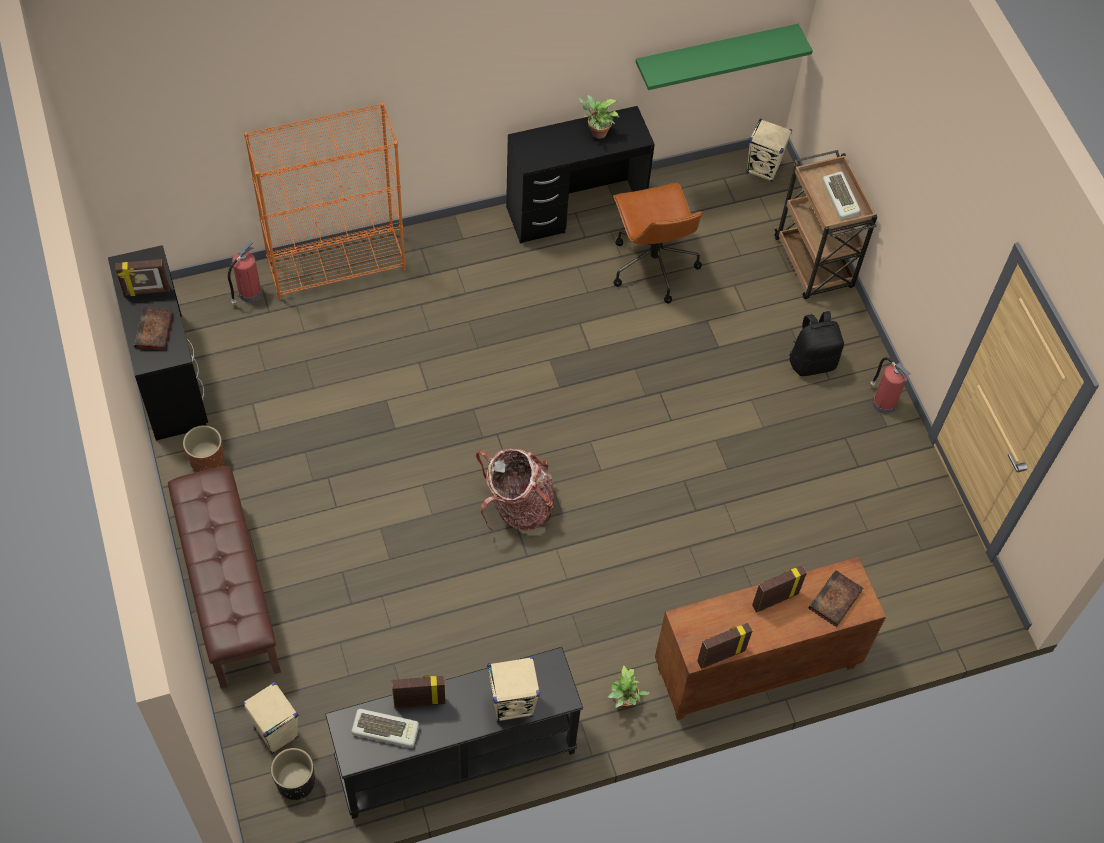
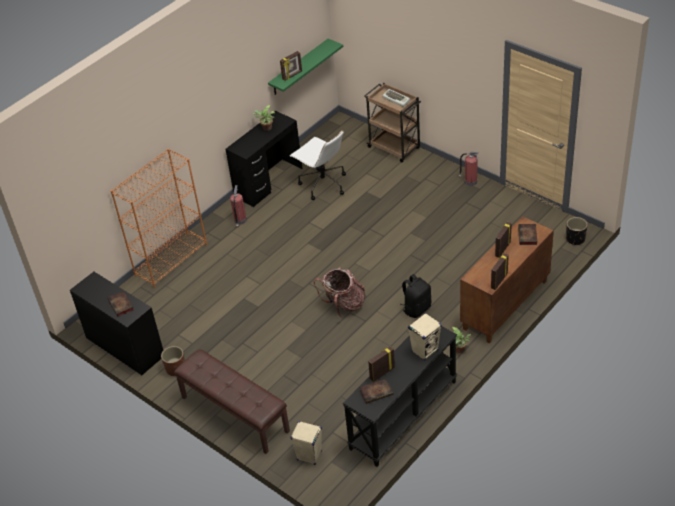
camera: 25 degrees left, 15 degrees down
(146, 291) = (102, 292): picture frame -> picture frame (292, 75)
(249, 293) = (136, 293): fire extinguisher -> fire extinguisher (240, 220)
(296, 782) = (337, 469): black planter -> black planter (575, 239)
(386, 729) = (376, 392): keyboard -> book
(652, 265) = (322, 184): brown office chair -> white office chair
(763, 169) = (340, 125): beige speaker -> none
(812, 362) = (426, 183): black backpack -> black backpack (416, 308)

